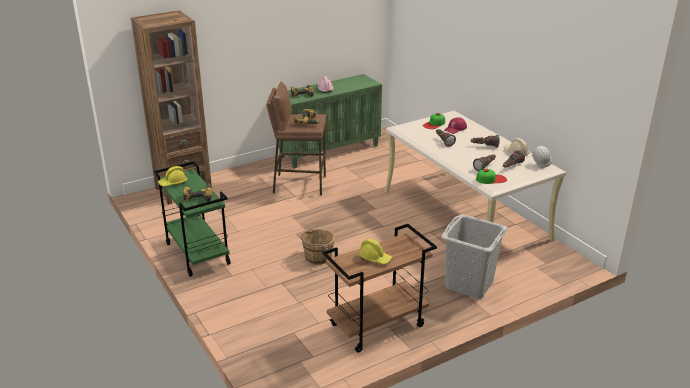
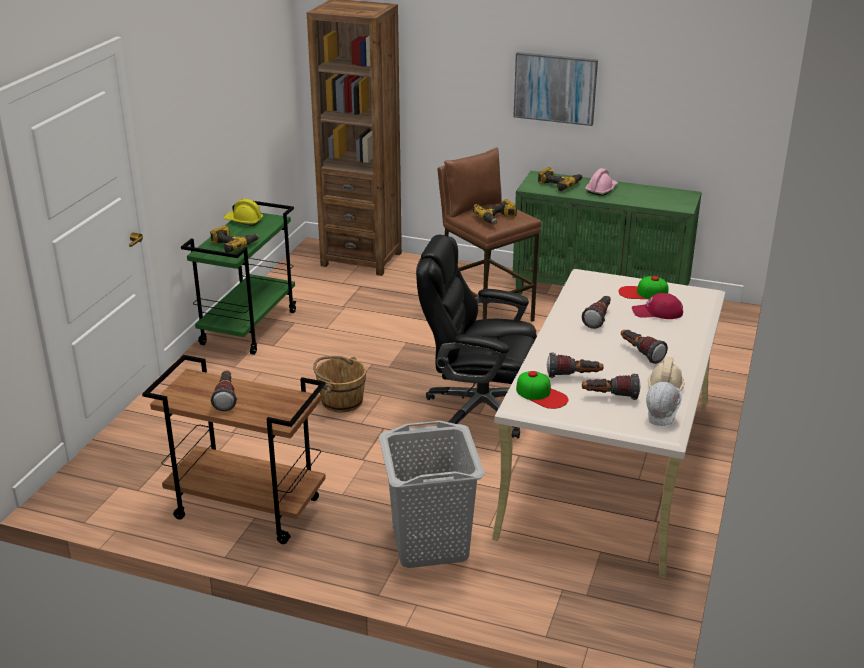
camera: 50 degrees right, 0 degrees up
(282, 38) = (555, 88): none -> picture
(375, 258) = (226, 398): yellow hard hat -> flashlight
(379, 224) = (478, 409): none -> black office chair

